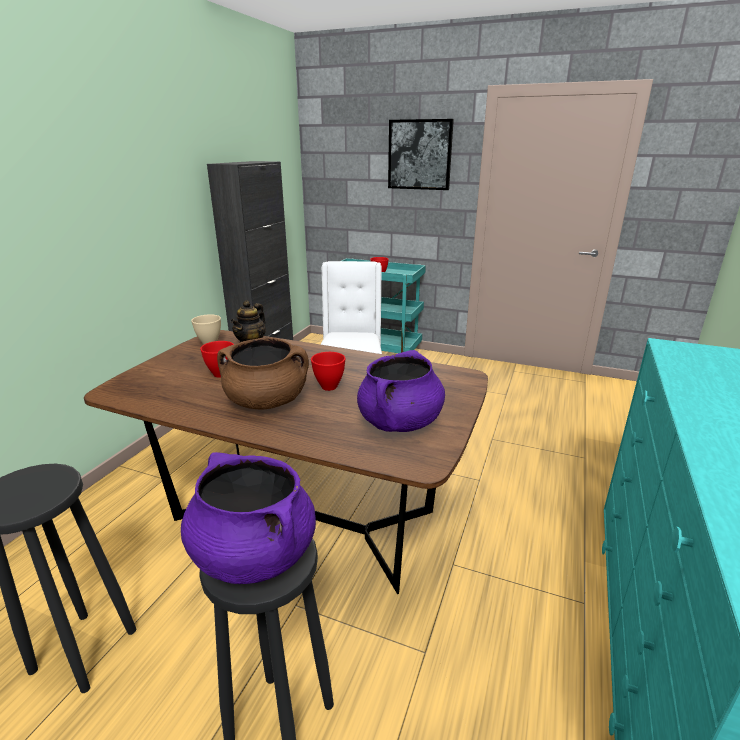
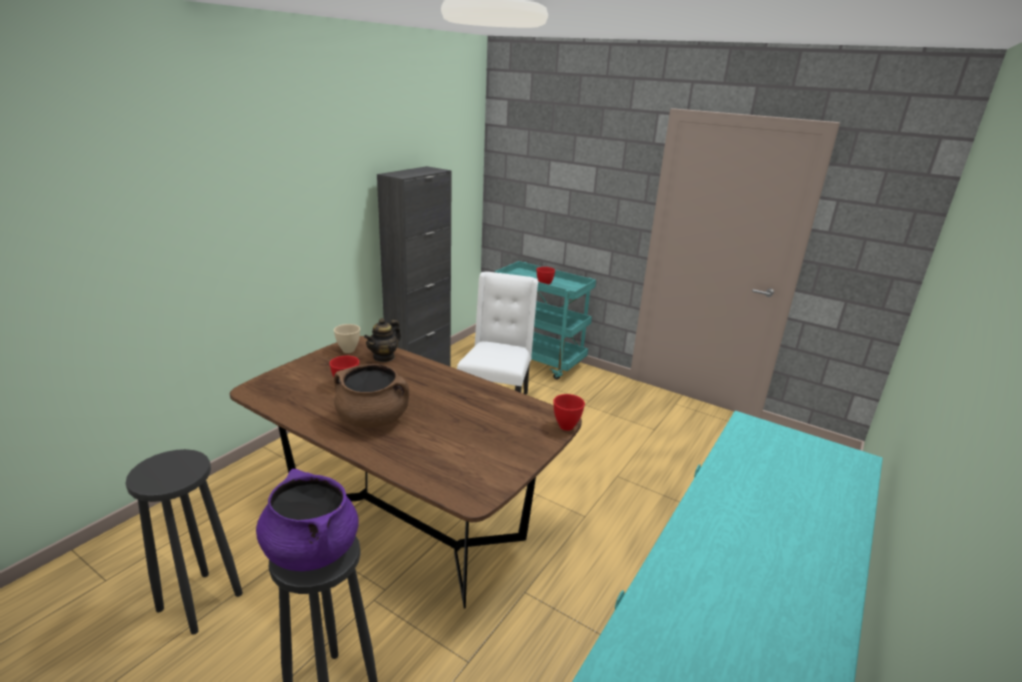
camera: 10 degrees right, 0 degrees up
(329, 386) = (432, 412): red bowl -> red bowl (566, 426)
(400, 423) = (475, 458): purple cooking pot -> none
(420, 155) = (598, 168): picture -> none

